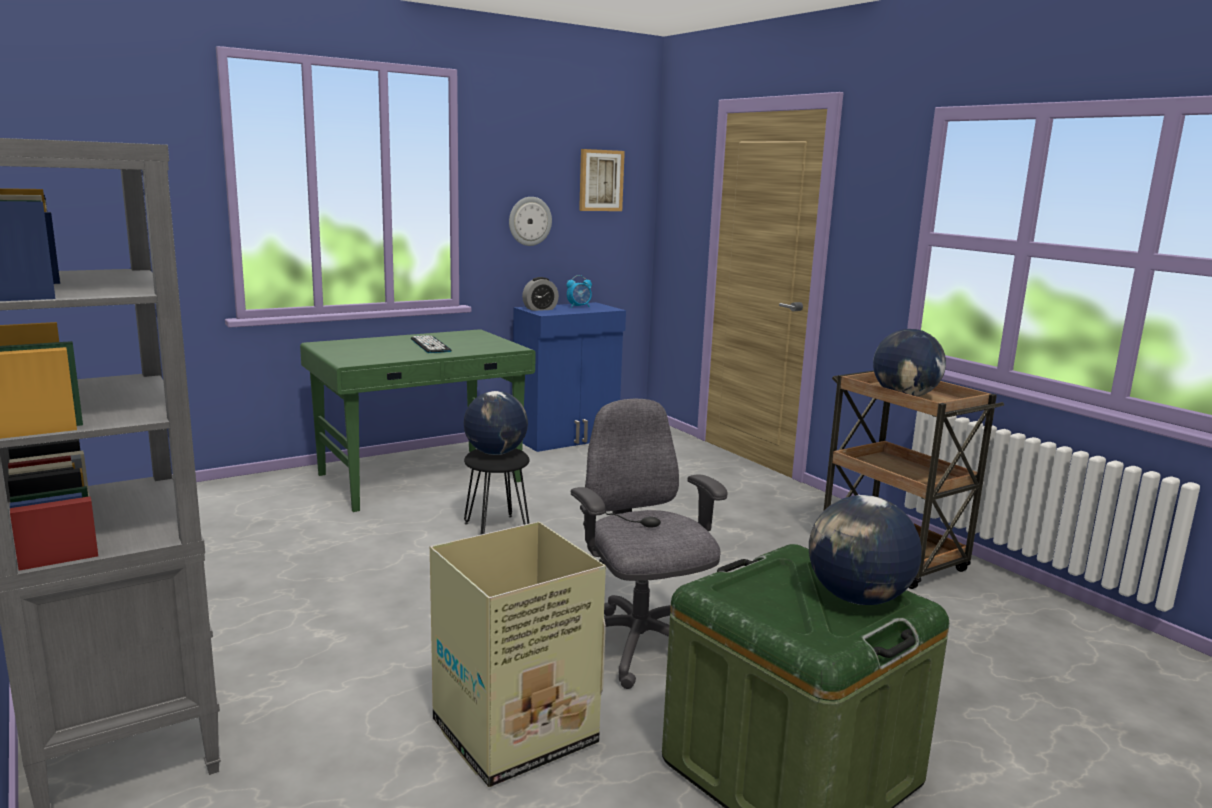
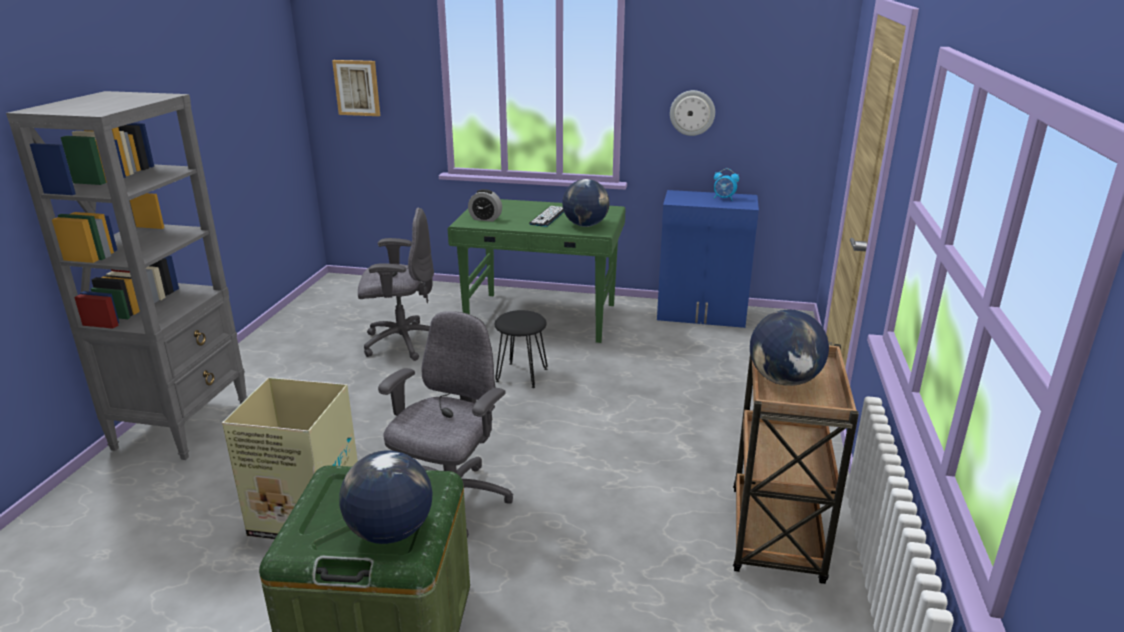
camera: 45 degrees right, 10 degrees up
(294, 545) = (401, 342): none -> grey office chair
(495, 453) = (518, 318): globe -> globe (585, 225)
(540, 309) = (682, 196): alarm clock -> alarm clock (485, 219)
(600, 180) = (776, 75): picture -> picture (357, 88)

